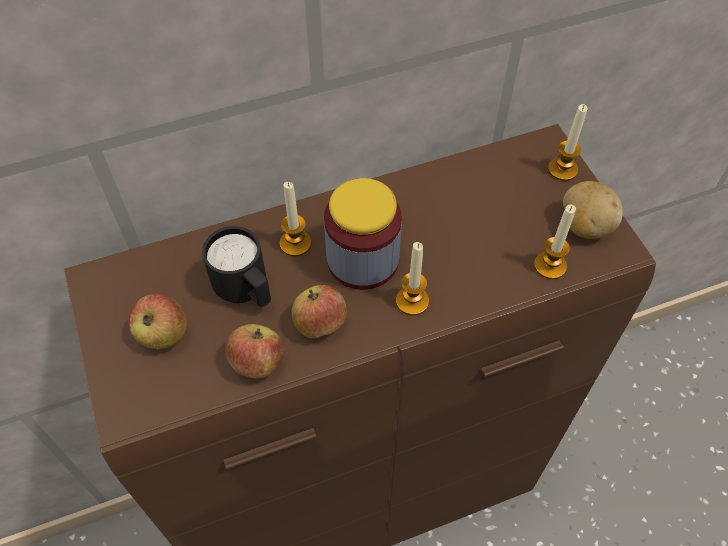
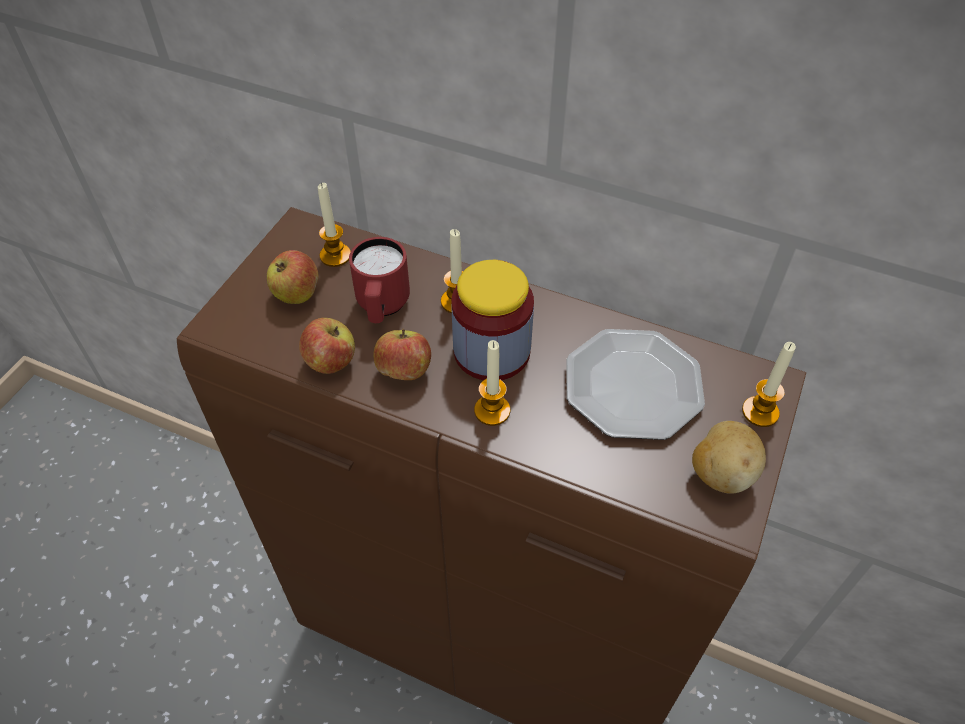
camera: 45 degrees right, 5 degrees down
(246, 291) = (382, 308): black mug -> red mug
(476, 210) = (632, 385): none -> plate
(550, 265) = (644, 478): candle -> candle (335, 256)

